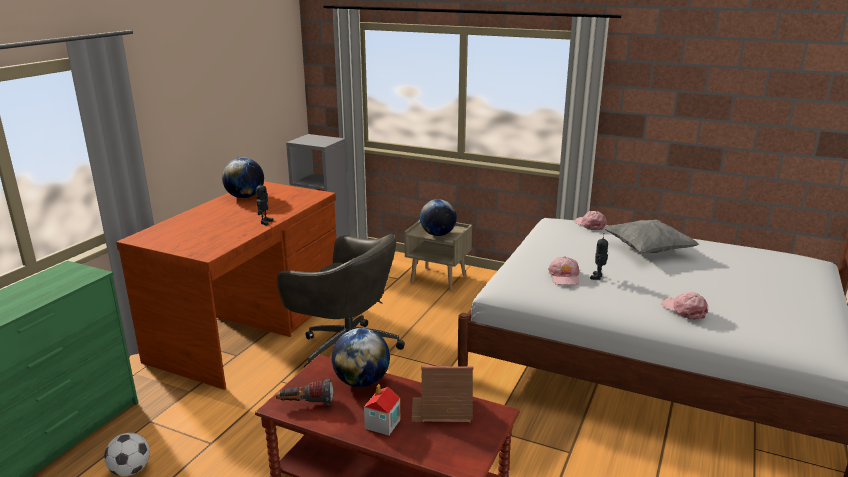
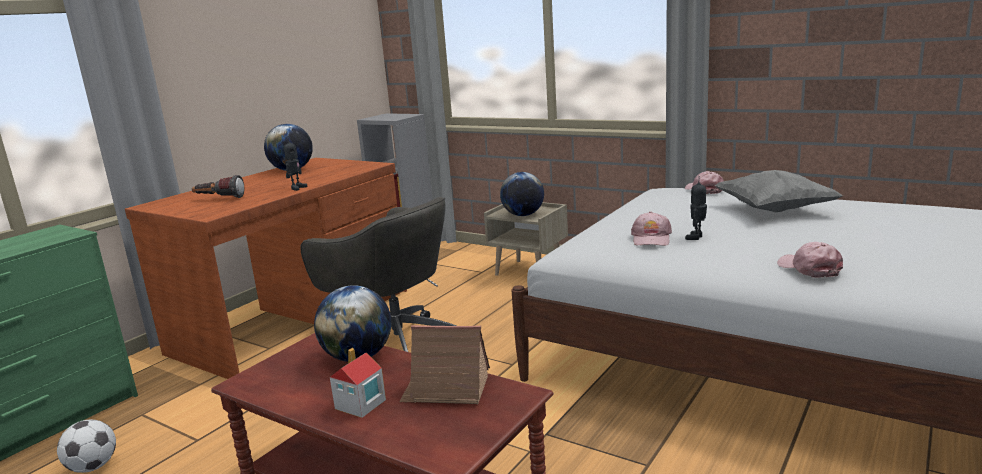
camera: 10 degrees right, 5 degrees down
(305, 404) = (276, 380): flashlight -> flashlight (219, 199)

